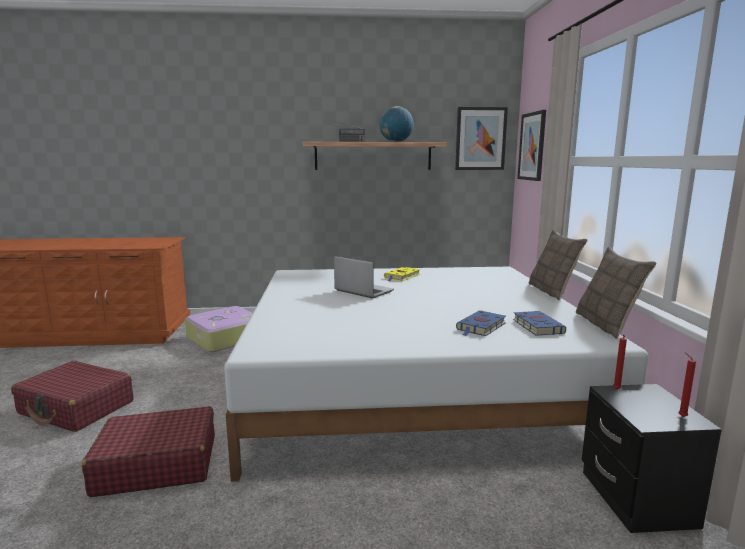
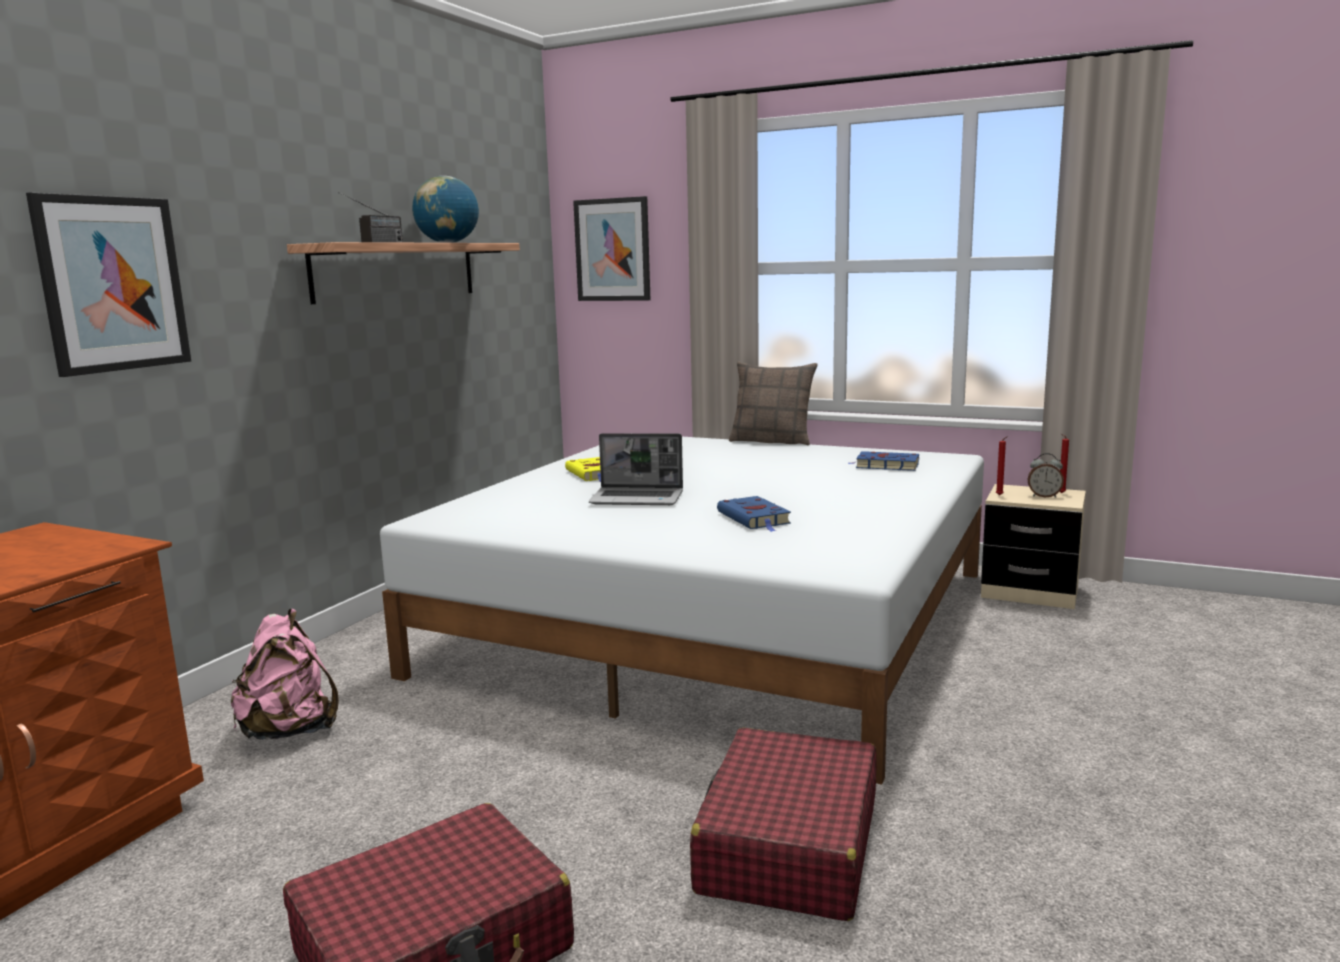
camera: 60 degrees left, 0 degrees up
(224, 338) = (290, 731): suitcase -> pink backpack
(363, 291) = (638, 498): laptop -> laptop turned 150 degrees counterclockwise
(480, 139) = (519, 237): picture -> picture (112, 284)
(481, 327) = (867, 480): blue book -> blue book (755, 518)
(607, 325) = (906, 449): pillow -> none
(636, 498) = (1029, 592): black nightstand -> beige nightstand
(651, 409) = (1044, 496): none -> alarm clock

